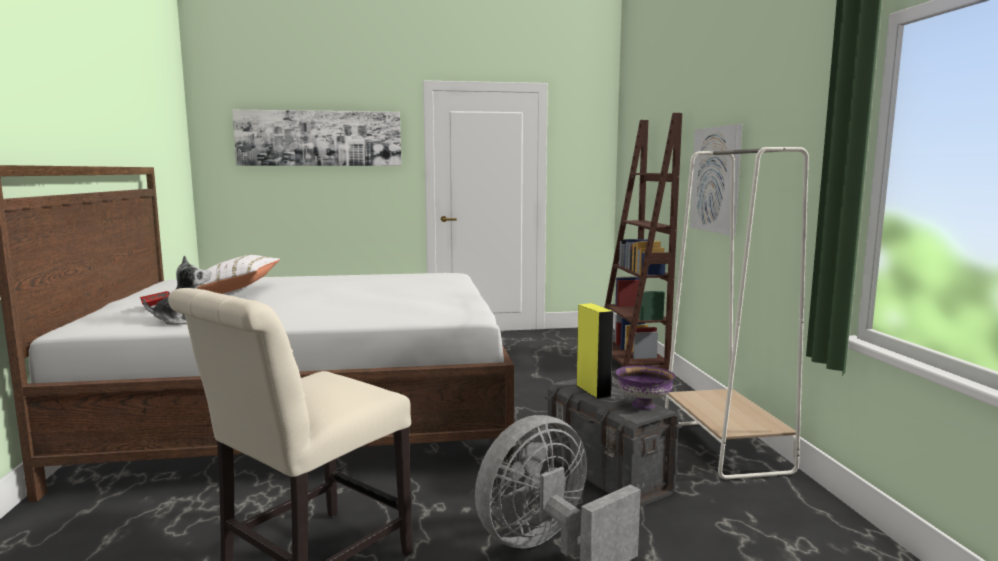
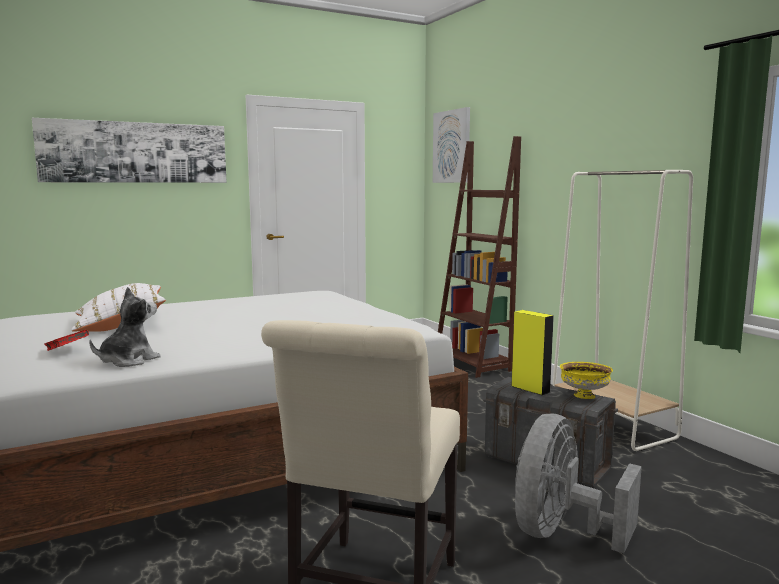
camera: 20 degrees left, 0 degrees up
(643, 405) = (583, 396): purple bowl -> yellow bowl
(716, 179) = (566, 196): picture -> picture (452, 146)

